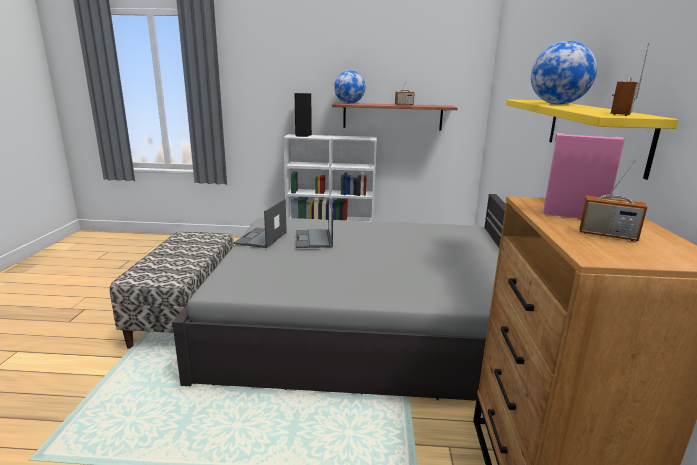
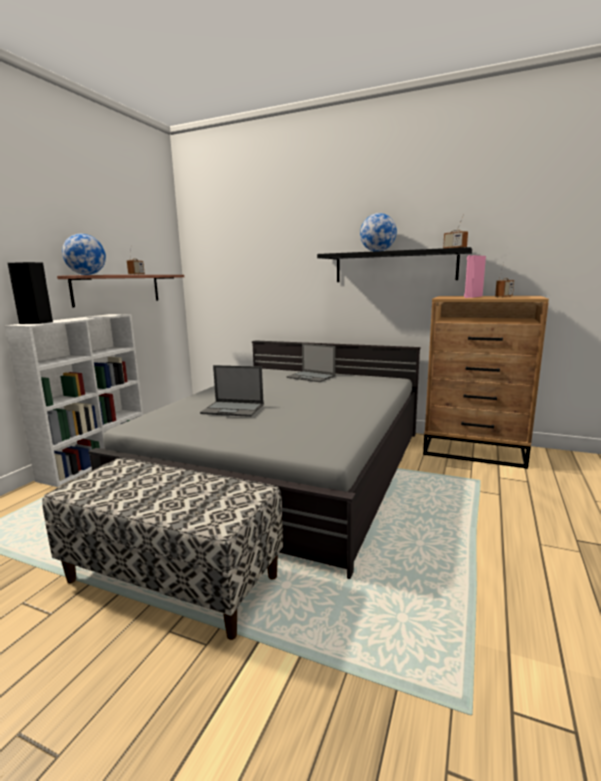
camera: 70 degrees left, 5 degrees down
(261, 238) = (200, 429): laptop -> laptop (311, 377)
(593, 132) = (394, 266): yellow shelf -> black shelf

